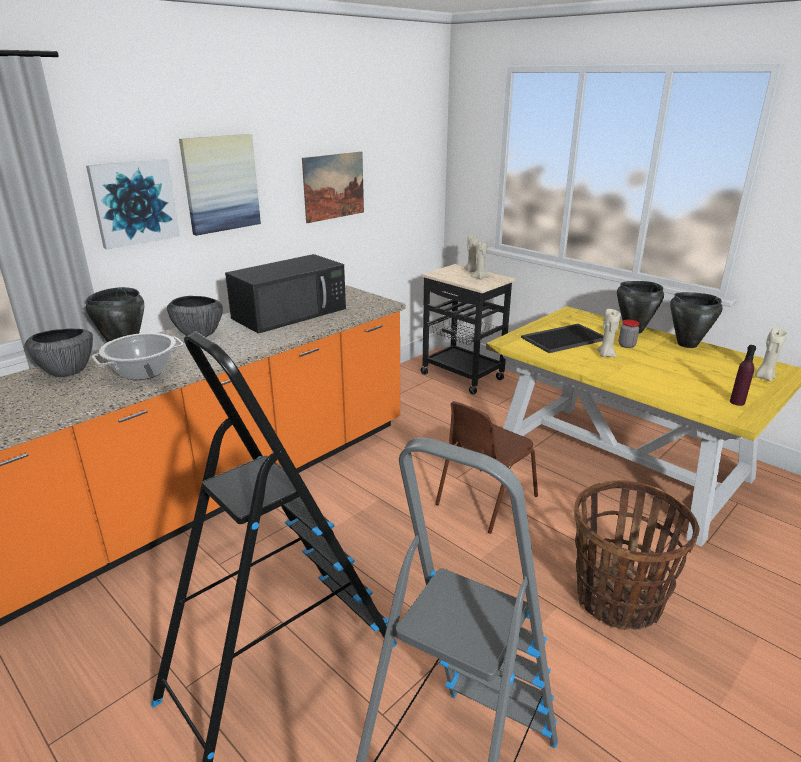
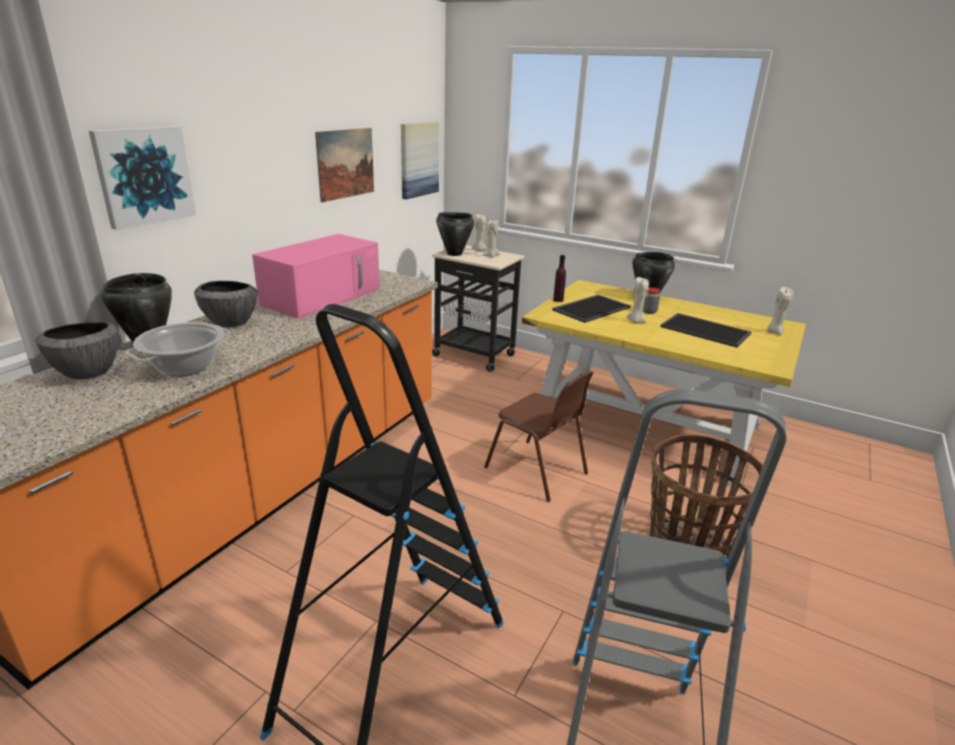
camera: 15 degrees left, 0 degrees up
(220, 183) = (235, 157): picture -> picture (419, 159)
(290, 313) = (323, 296): black microwave -> pink microwave
(484, 500) = (537, 471): brown chair -> brown chair turned 75 degrees counterclockwise
(682, 370) = (706, 330): none -> tray
(686, 344) = (698, 308): black cooking pot -> black cooking pot (454, 254)
(737, 402) = (764, 354): purple bottle -> purple bottle (558, 300)

